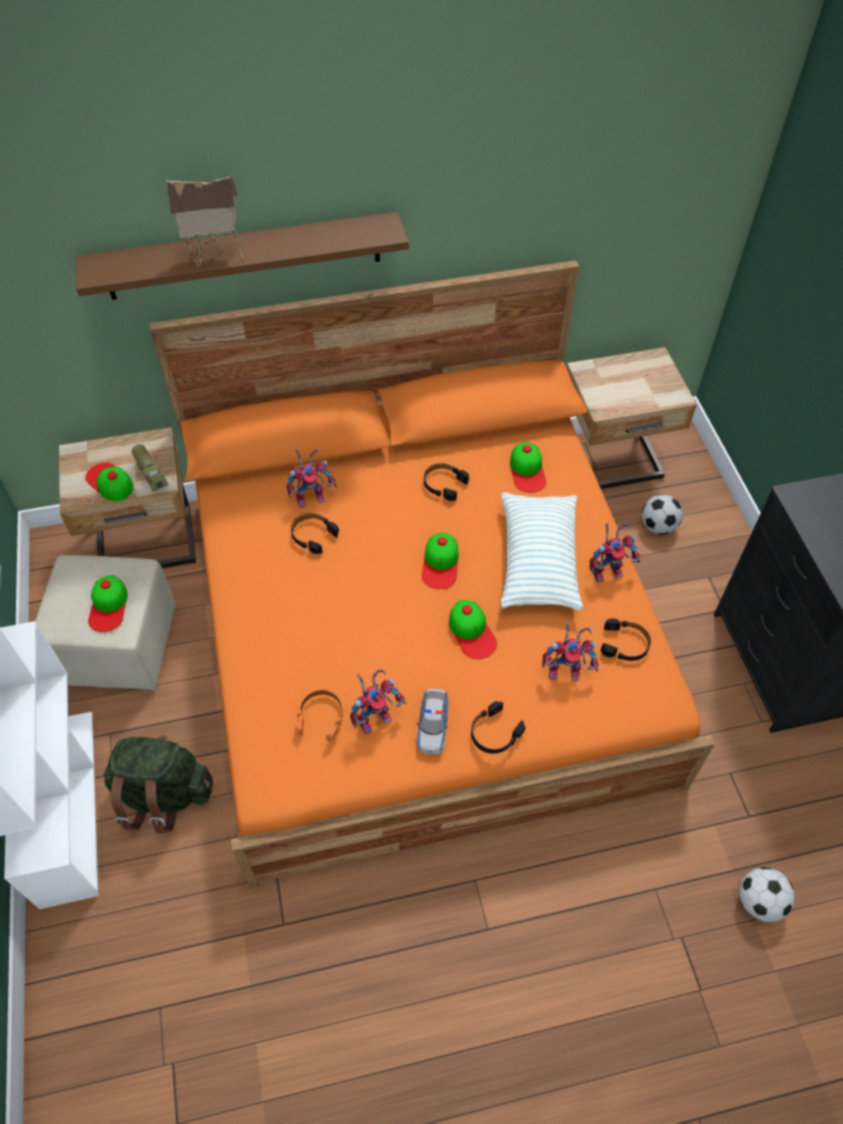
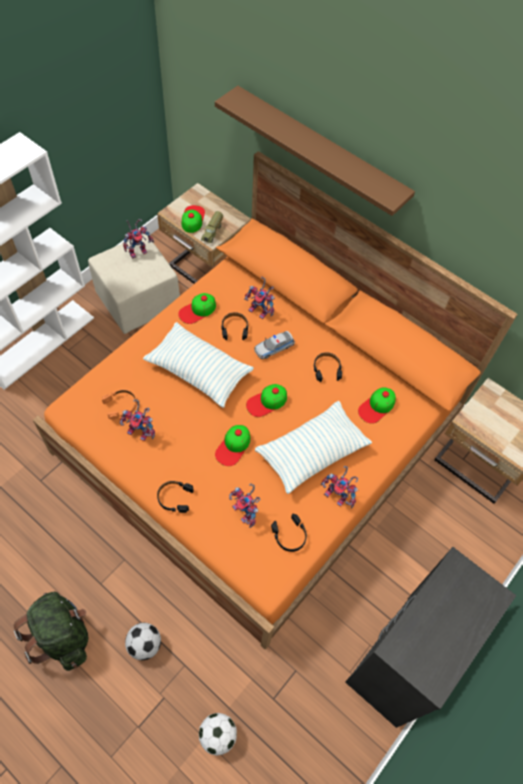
camera: 50 degrees right, 5 degrees up
(80, 576) = (138, 250): none -> toy robot
(108, 606) = (131, 274): cap -> cap (197, 310)
(163, 795) = (72, 379): green backpack -> green backpack (62, 635)
(215, 258) = (291, 138): toy house -> none
(341, 606) = (199, 371): none -> pillow
(432, 724) = (157, 463): toy car -> toy car (274, 347)
(658, 526) = (450, 523): football -> football (145, 645)

